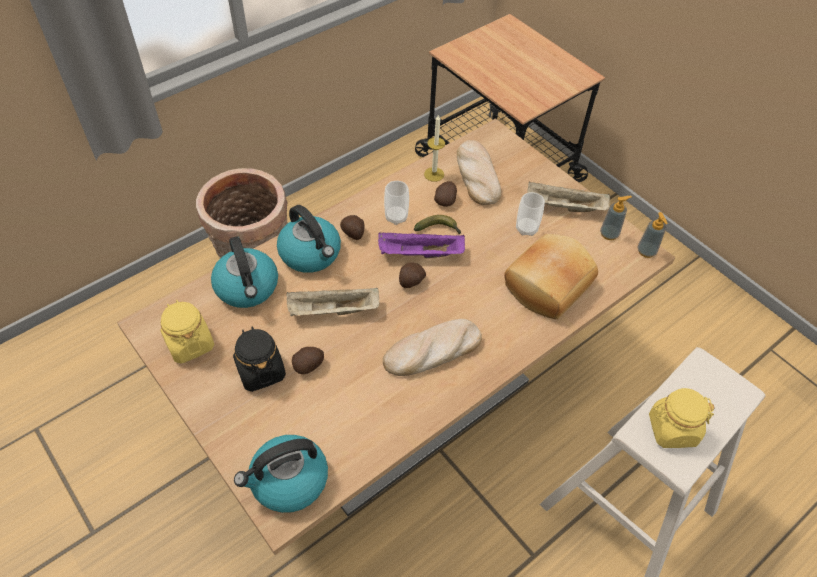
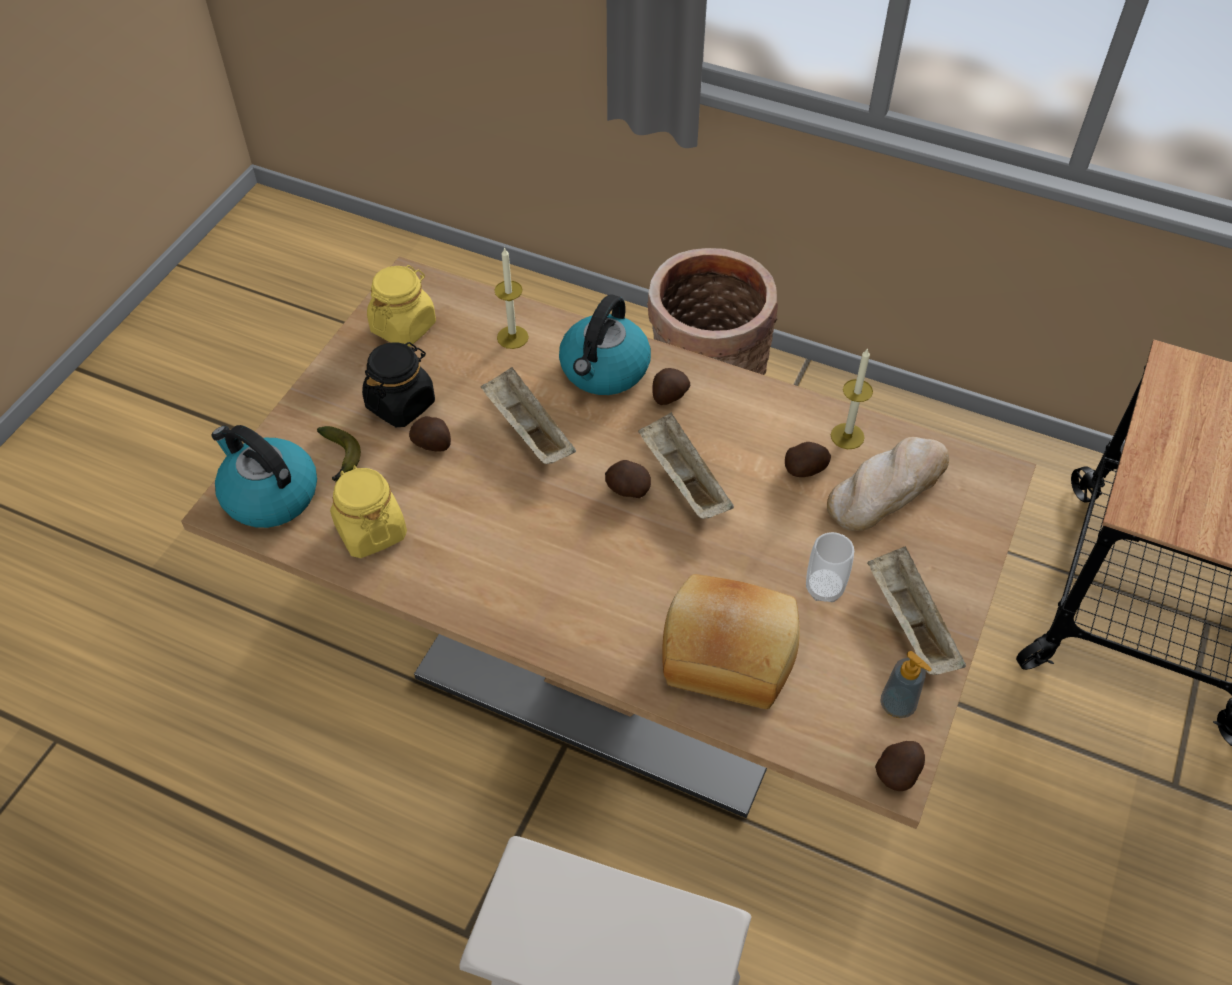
camera: 65 degrees right, 0 degrees up
(248, 288) = (512, 337): kettle -> candle
(396, 217) = (731, 428): cup -> none
(419, 254) = (682, 480): purple tray -> beige tray
(432, 351) = (526, 558): bread -> none
(439, 229) = (744, 484): banana -> banana (340, 458)
(646, 251) = (899, 772): soap dispenser -> potato
(672, 429) = (560, 912): yellow jar -> yellow jar (371, 531)

